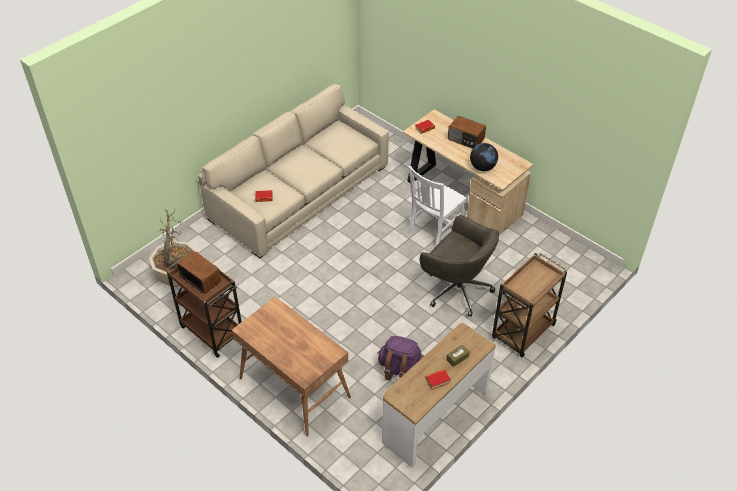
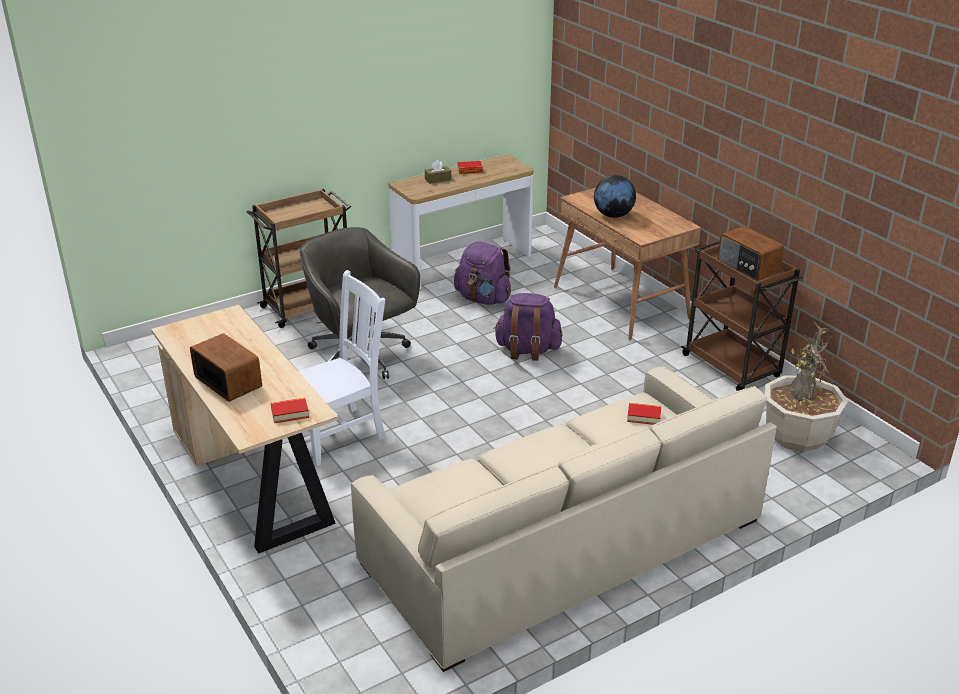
camera: 165 degrees left, 15 degrees down
(351, 318) = (527, 350): none -> purple backpack
(482, 167) = (241, 335): globe -> globe (613, 215)

